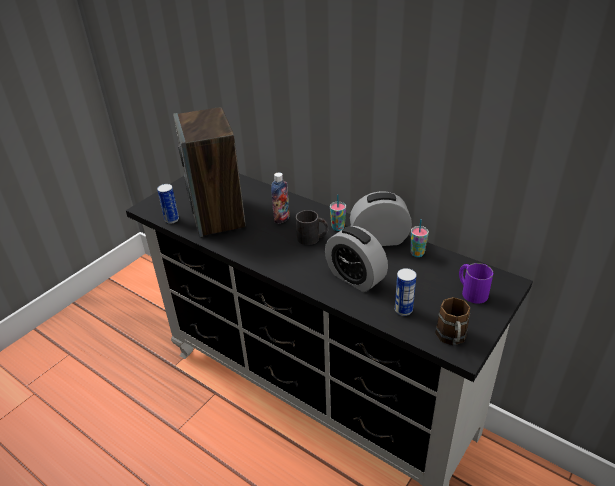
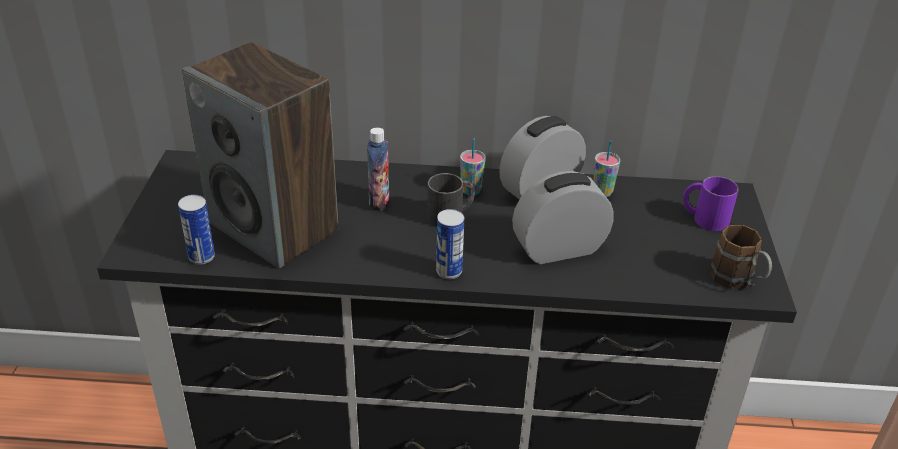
camera: 35 degrees left, 0 degrees up
(355, 278) = (559, 249): alarm clock -> alarm clock turned 150 degrees clockwise
(403, 310) = (654, 268): can -> can (449, 271)

